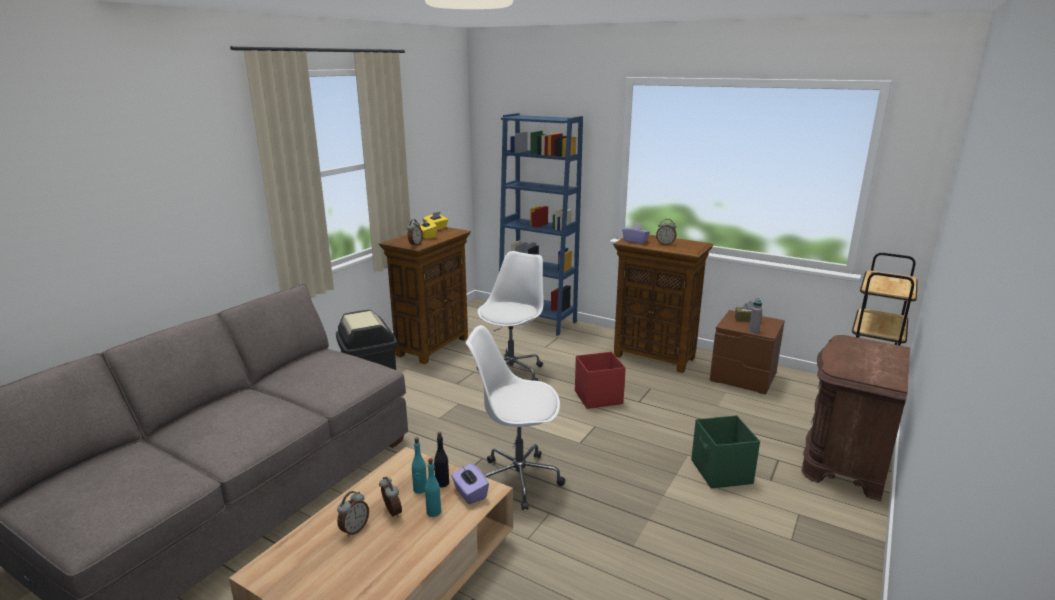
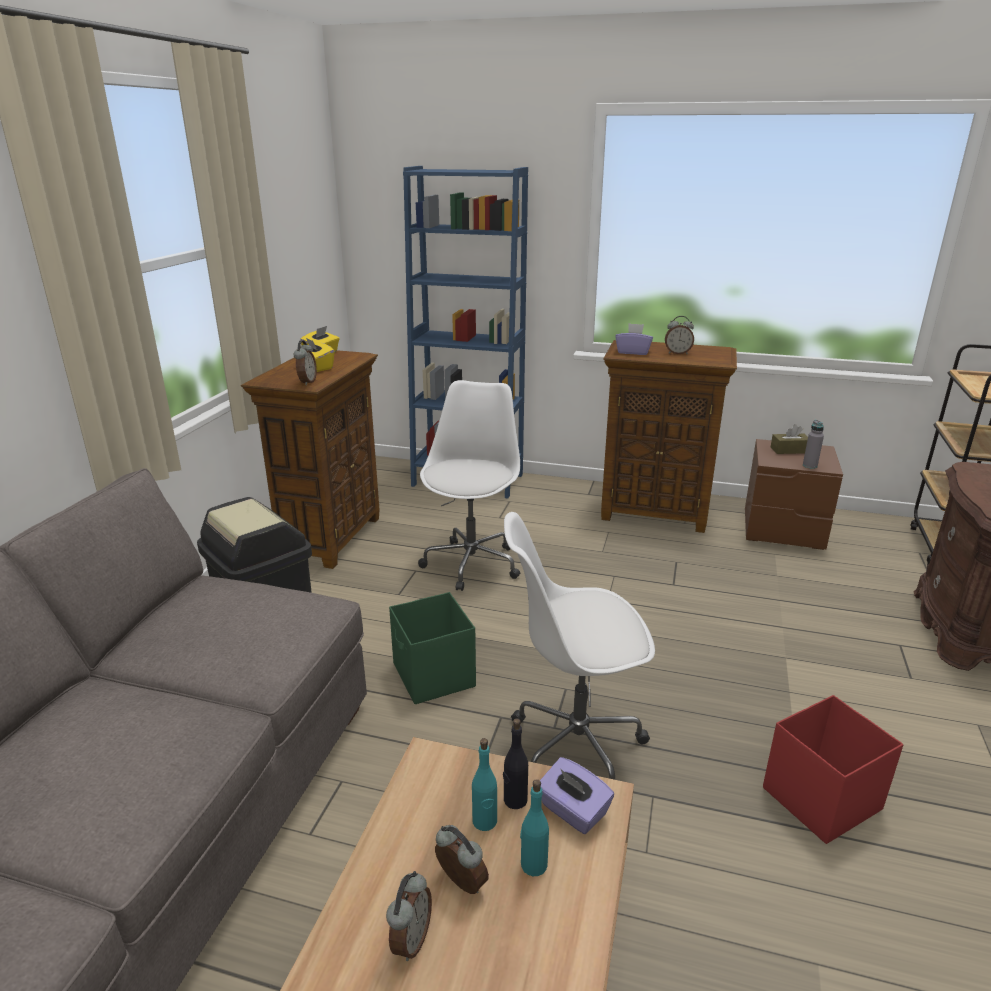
camera: 15 degrees left, 5 degrees up
(597, 397) = (614, 586): red storage box -> red storage box (819, 799)
(721, 472) = (844, 678): green storage box -> green storage box (433, 676)

